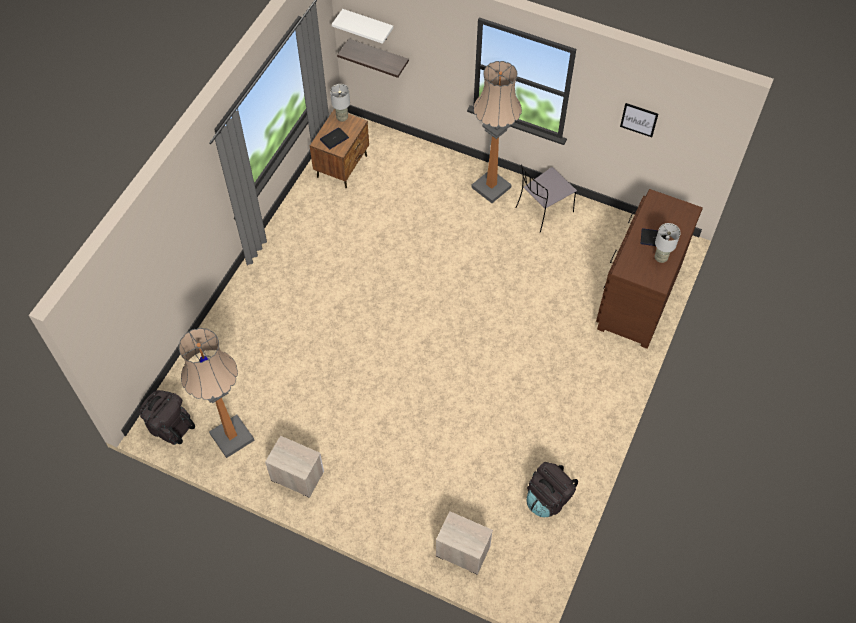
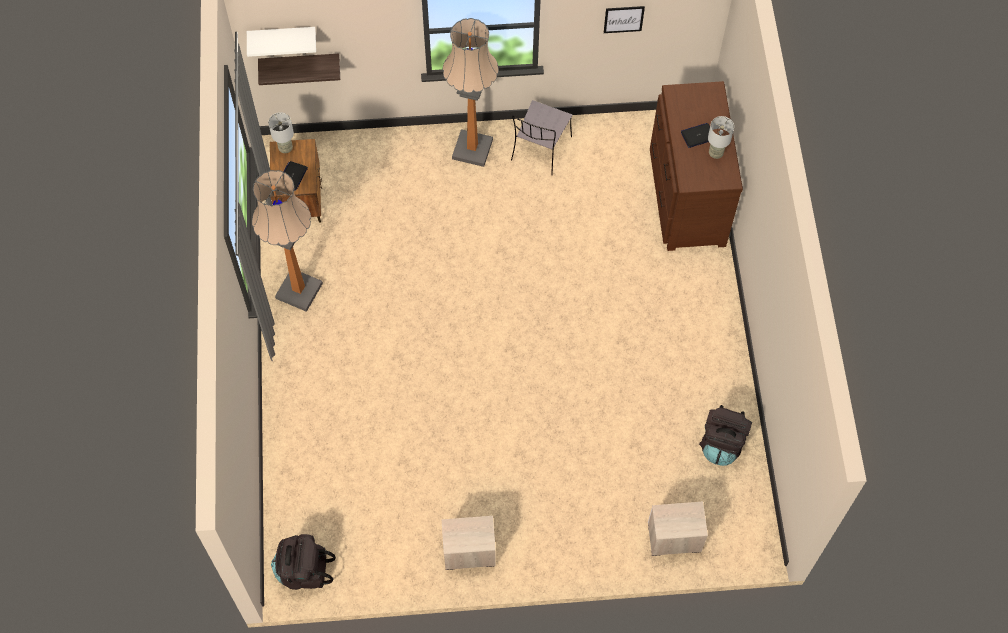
camera: 30 degrees left, 5 degrees up
(232, 437) = (376, 547): floor lamp -> floor lamp (299, 291)

